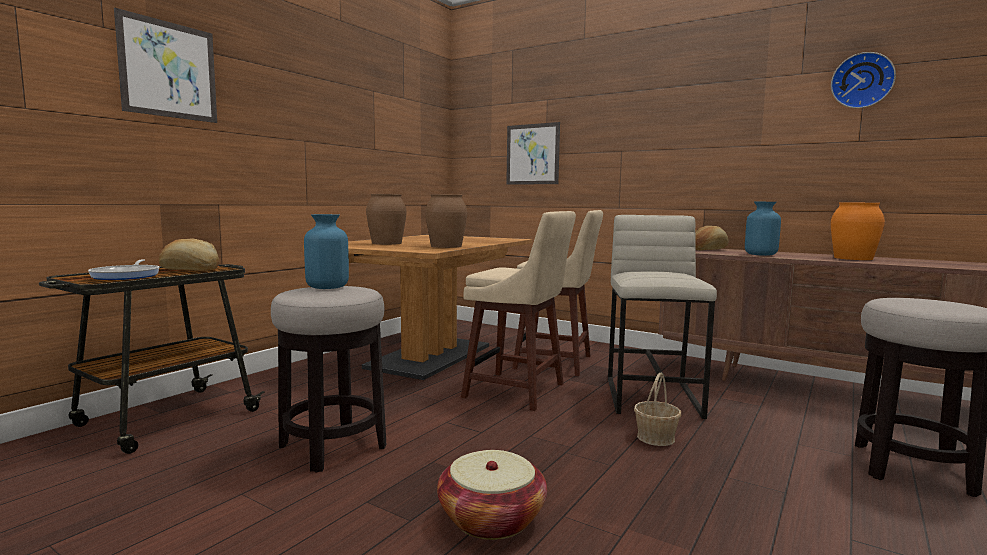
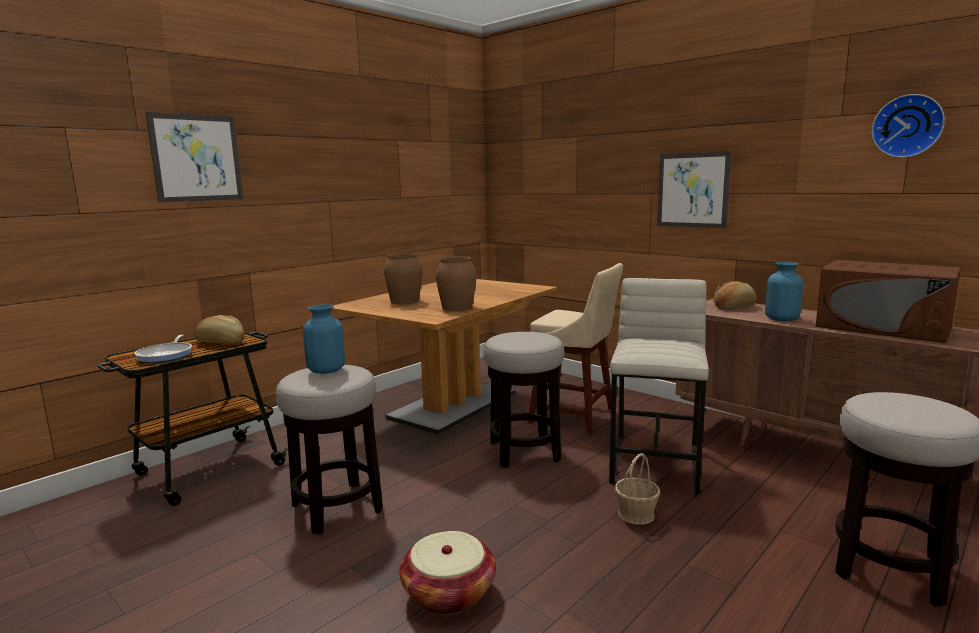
camera: 10 degrees right, 5 degrees up
(519, 391) = (524, 452): beige chair -> stool
(532, 154) = (563, 193): picture -> picture (692, 190)
(853, 258) = (883, 327): orange vase -> brown microwave

